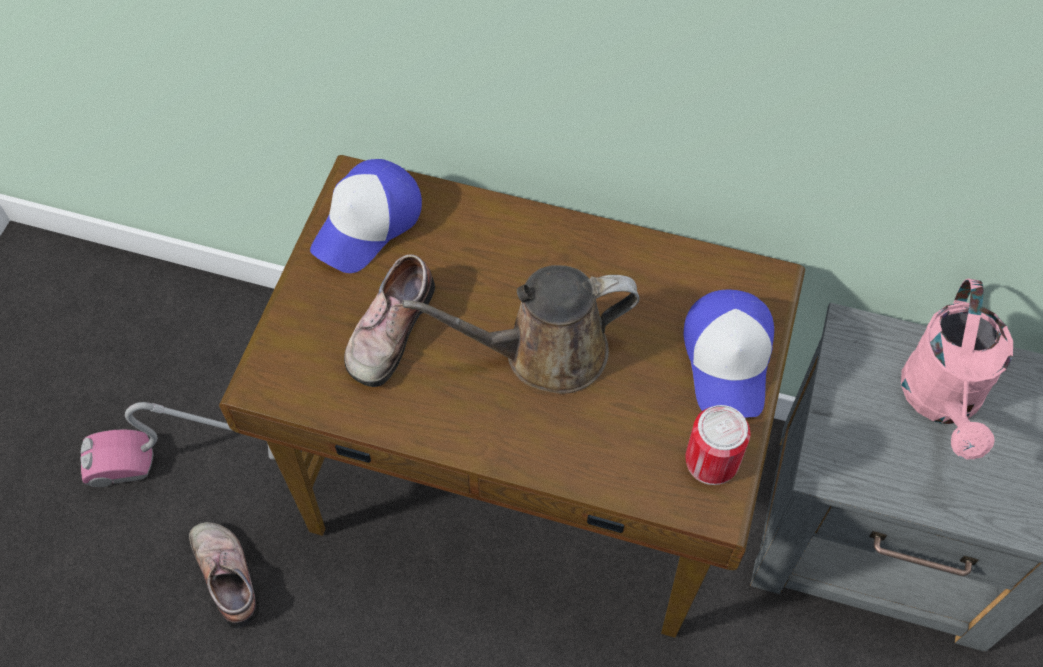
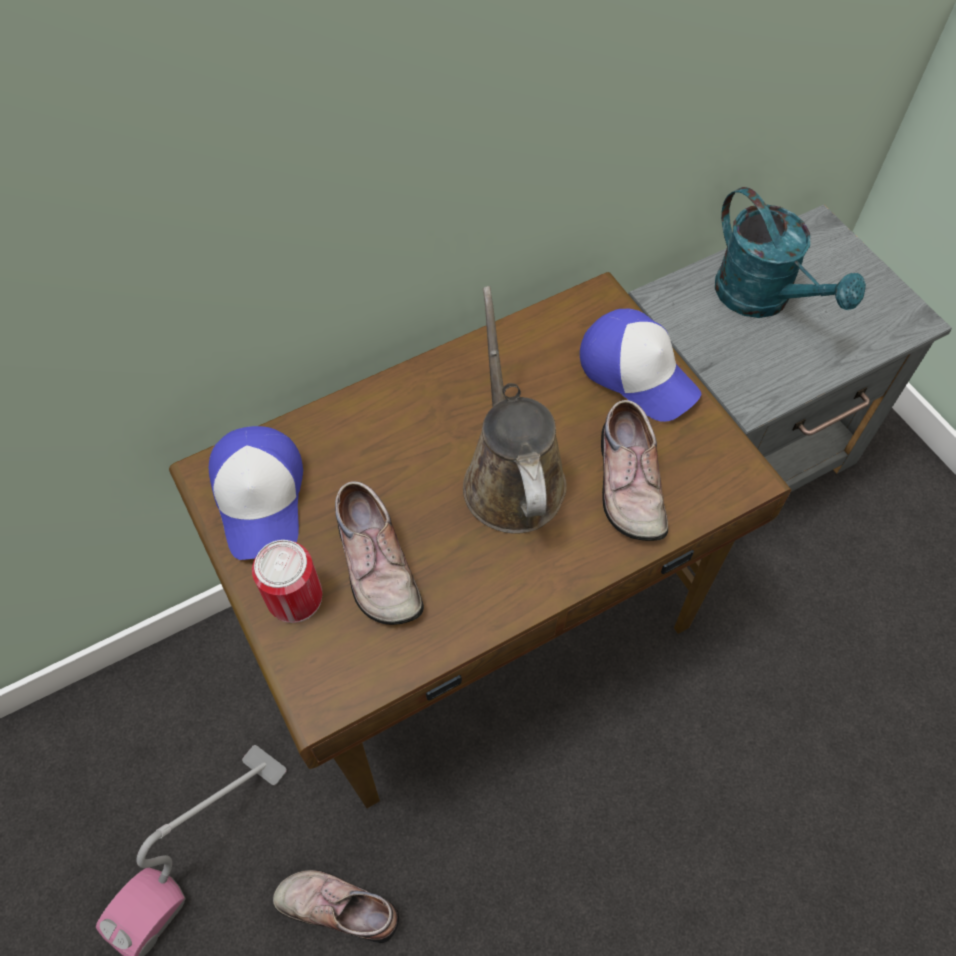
camera: 45 degrees left, 0 degrees up
(544, 352) = (511, 476): brown watering can -> brown watering can turned 135 degrees clockwise
(621, 429) = (626, 482): none -> shoe
(711, 461) = (706, 449): can -> can (295, 597)
(942, 401) = (763, 299): pink watering can -> turquoise watering can

